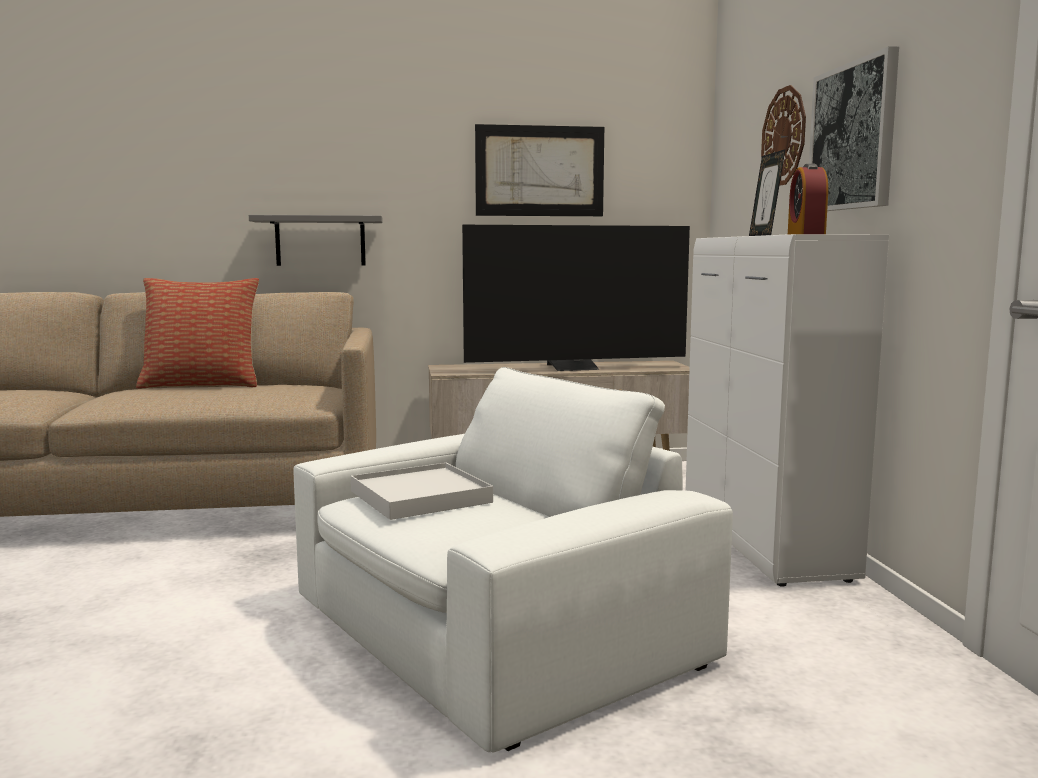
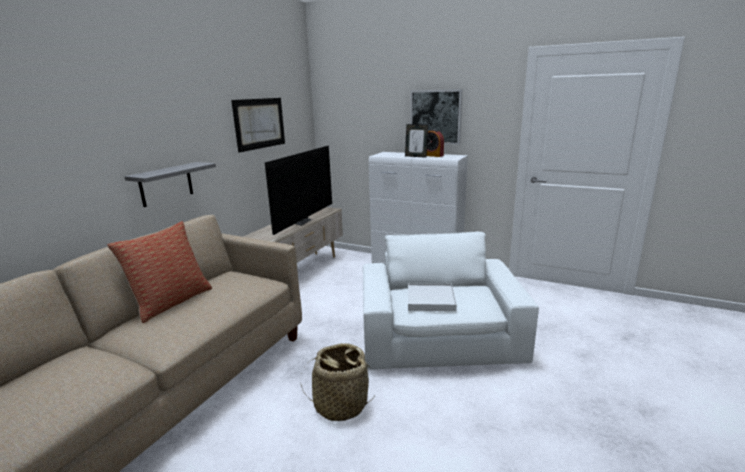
camera: 55 degrees left, 10 degrees up
(193, 604) = (340, 404): none -> basket
(784, 136) = (383, 109): wall clock -> none

